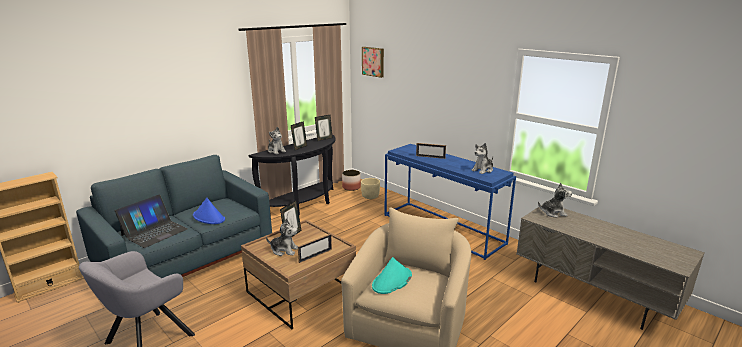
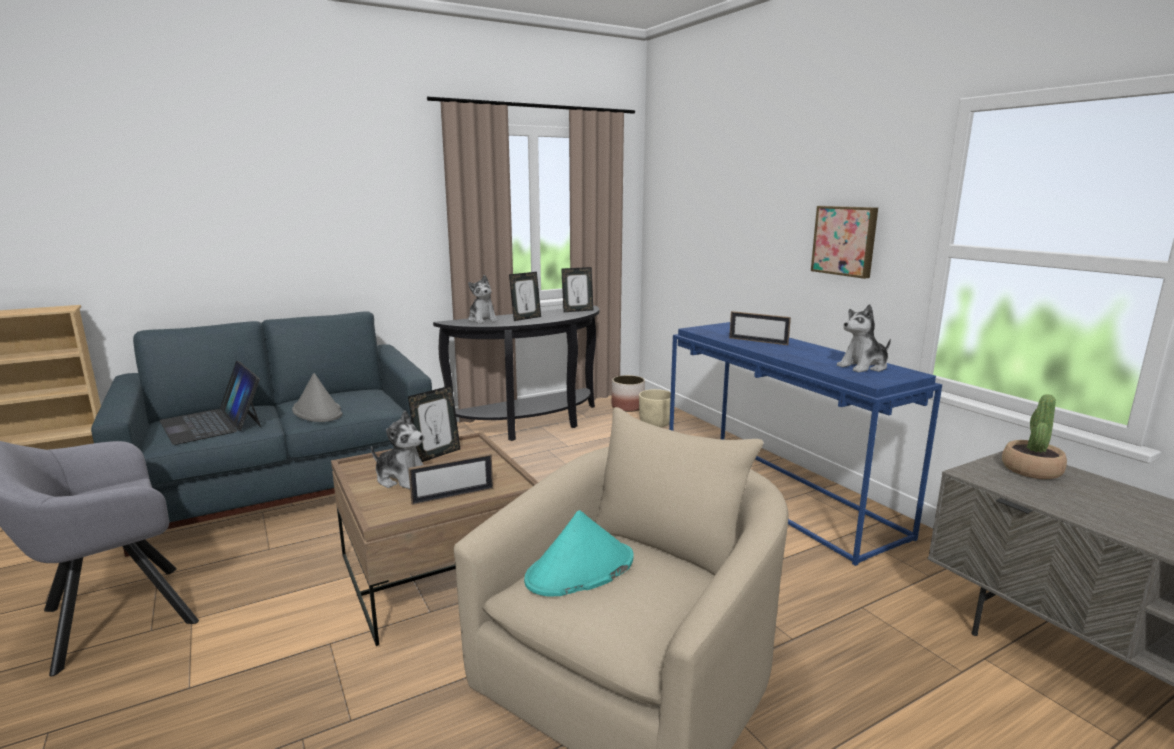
camera: 15 degrees right, 5 degrees down
(154, 232) = (212, 423): laptop -> laptop turned 90 degrees clockwise
(209, 217) = (317, 412): blue hat -> grey hat
(373, 61) = (679, 177): picture -> picture (845, 240)
(553, 213) = (1031, 470): plush toy -> potted plant

